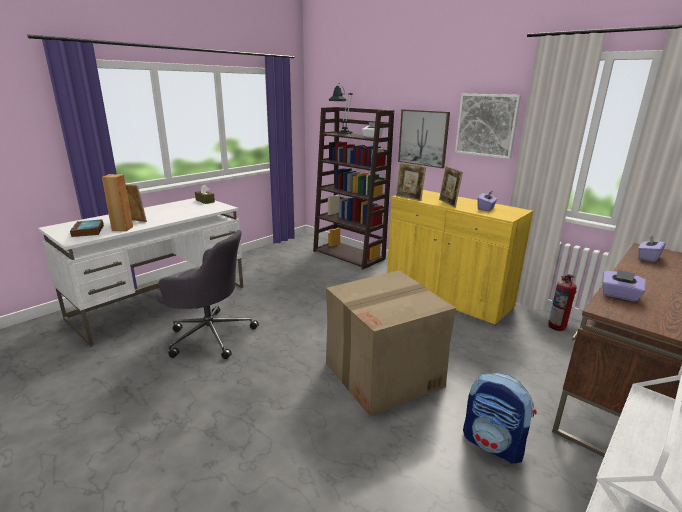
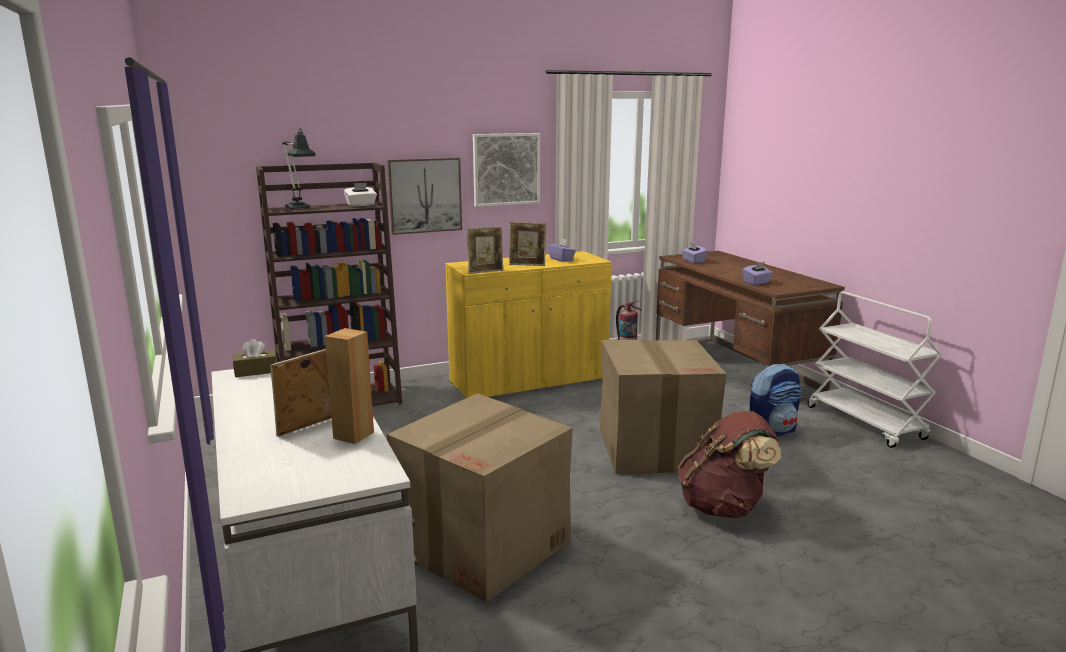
camera: 65 degrees left, 5 degrees down
(88, 231) = (330, 463): book -> none
(209, 335) = (484, 545): grey office chair -> cardboard box
(303, 429) = (724, 507): none -> brown backpack

